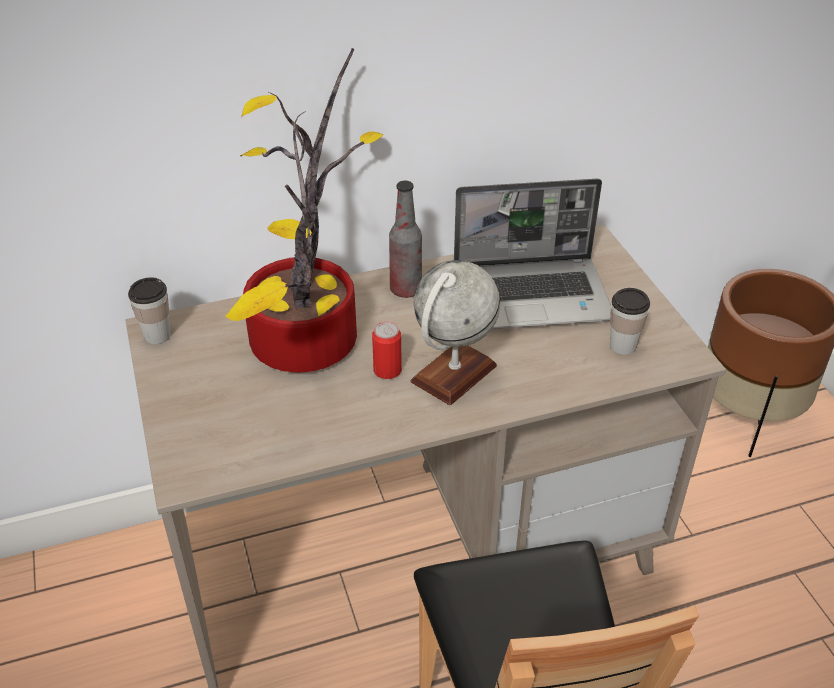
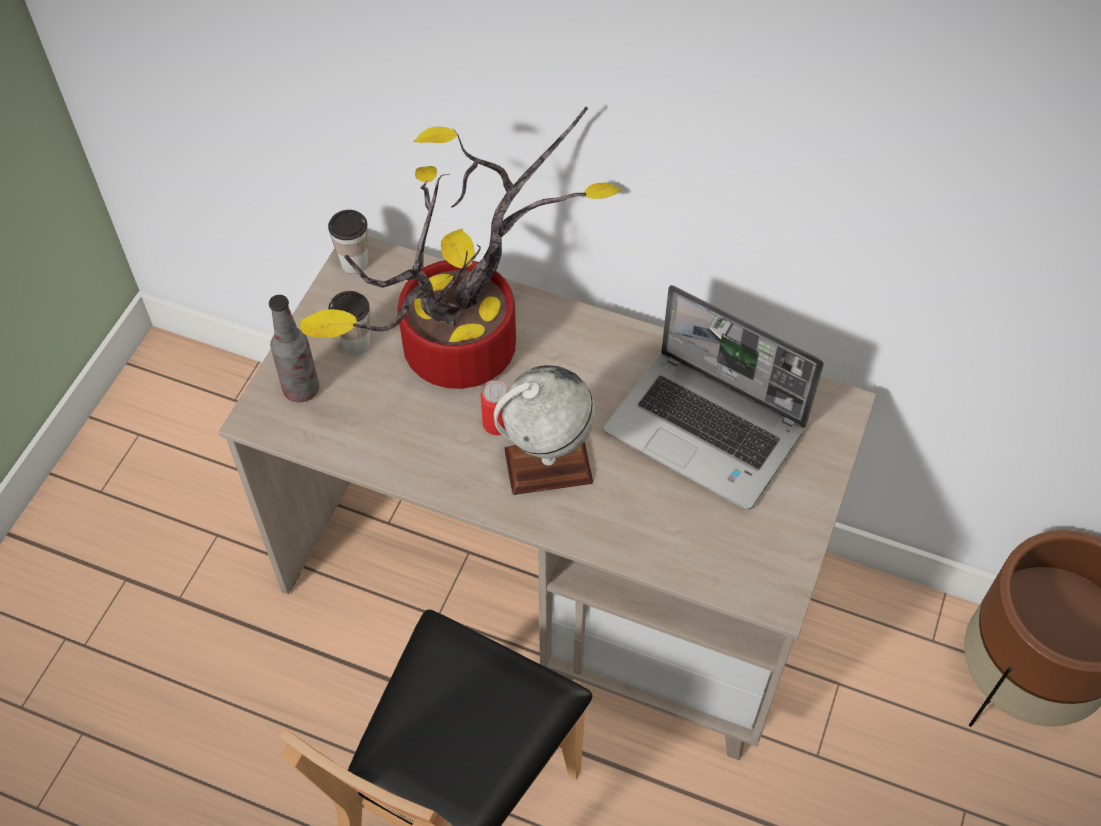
camera: 40 degrees right, 15 degrees up
(406, 290) = (598, 348): bottle -> bottle (301, 389)
(622, 346) = (728, 542): cup -> cup (356, 344)

